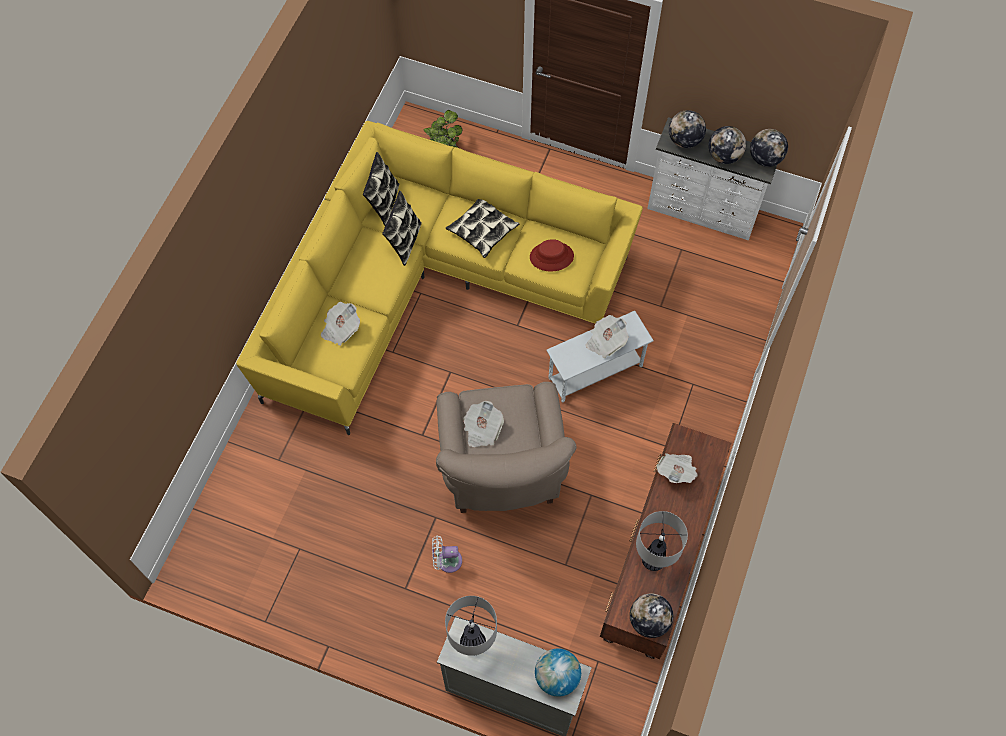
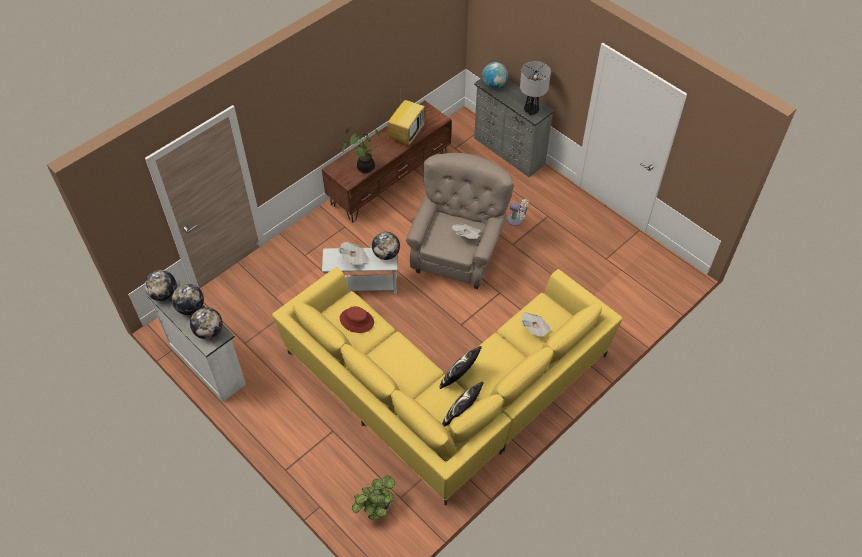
camera: 155 degrees left, 10 degrees down
(482, 230) = (396, 360): pillow -> none
(648, 621) = (427, 112): globe -> globe (386, 254)
(653, 560) = (406, 134): table lamp -> television
(676, 471) = (364, 167): newspaper -> potted plant

